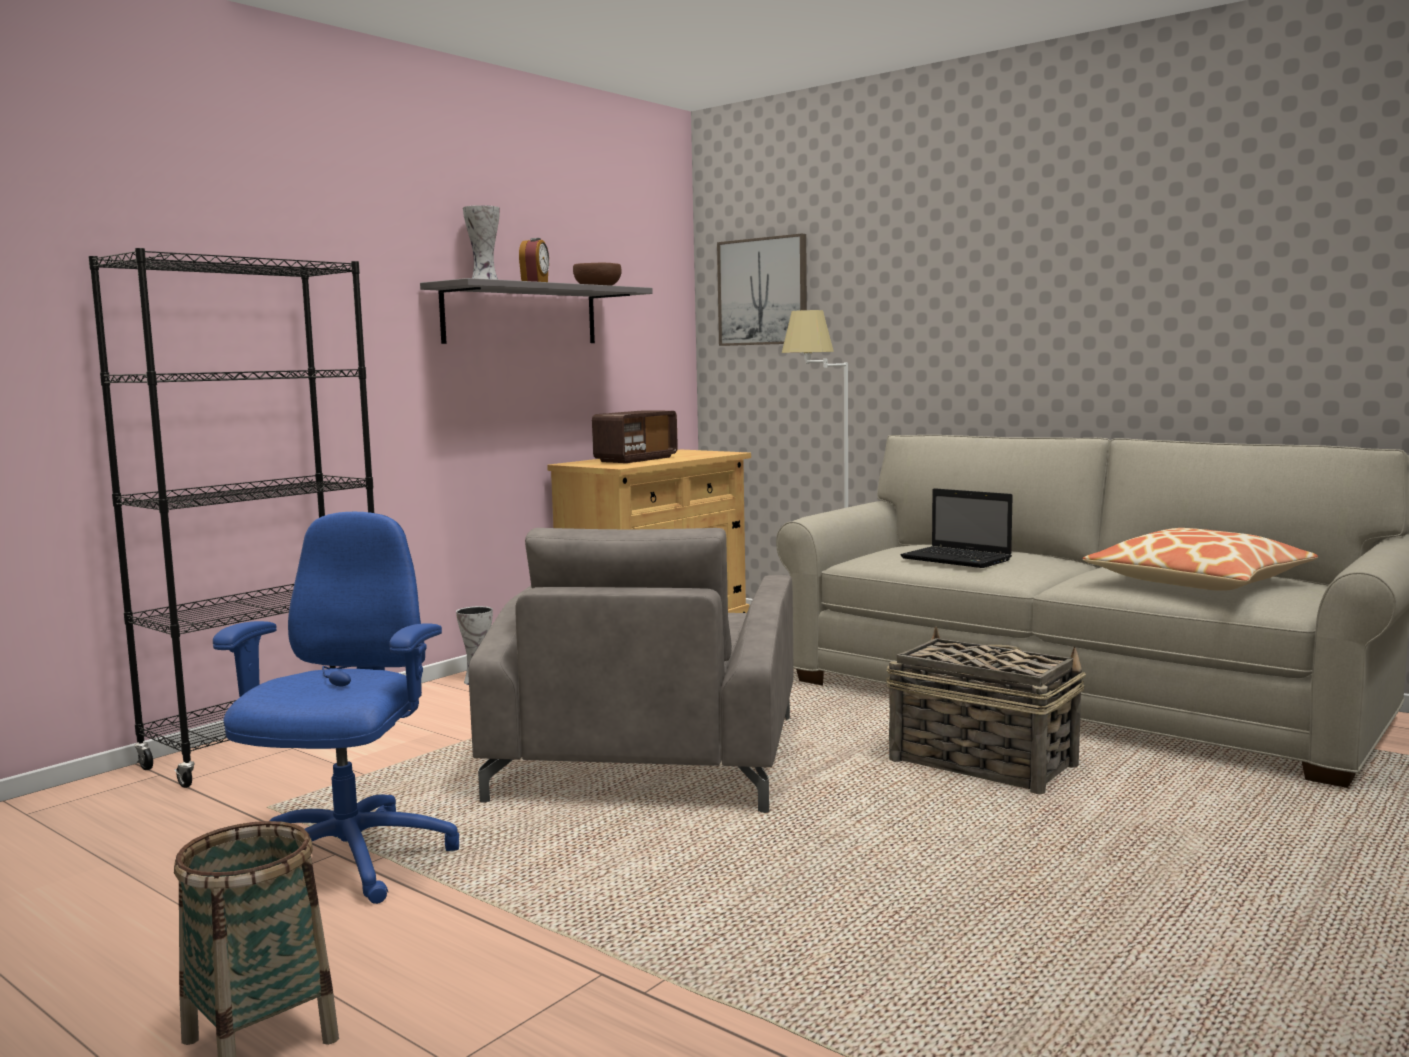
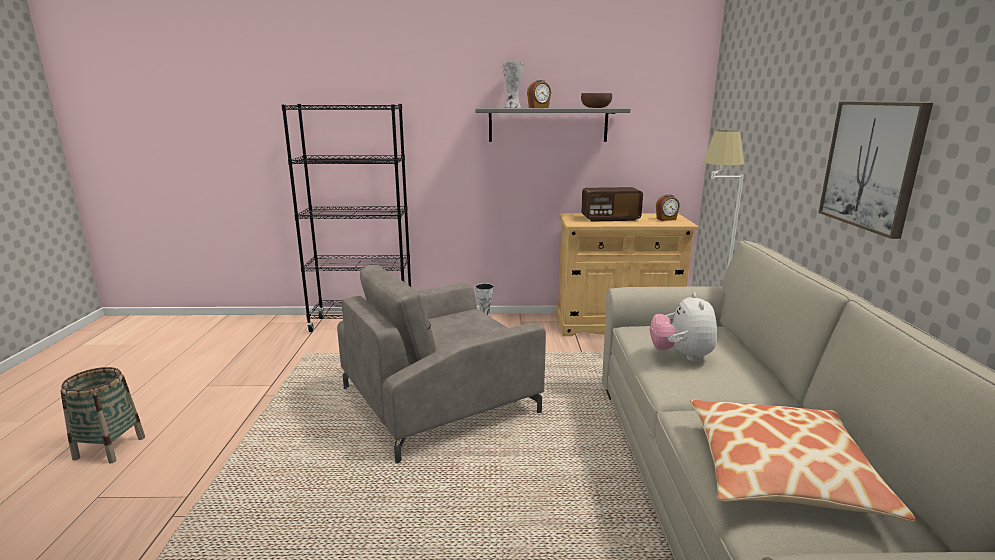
camera: 50 degrees right, 10 degrees up
(347, 863) = (263, 391): blue office chair -> none
(696, 453) = (666, 219): none -> alarm clock
(763, 291) = (735, 109): picture -> picture (872, 165)
(958, 559) = (681, 356): laptop -> plush toy
(980, 763) = (554, 507): basket -> none

